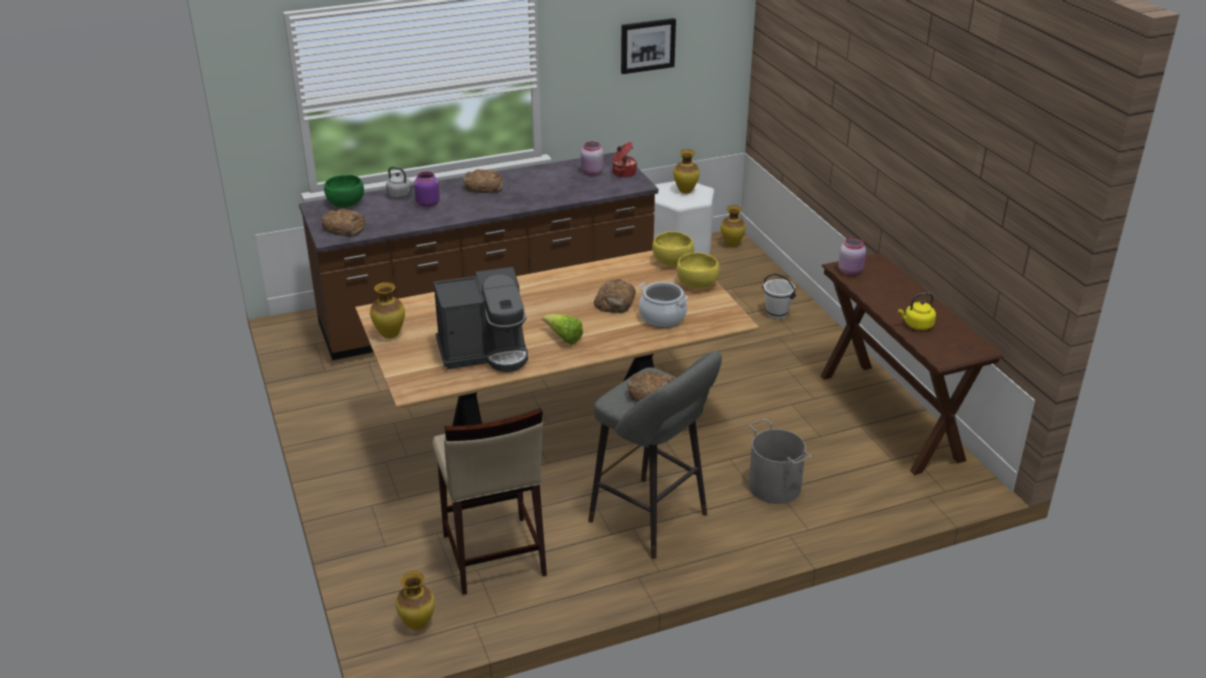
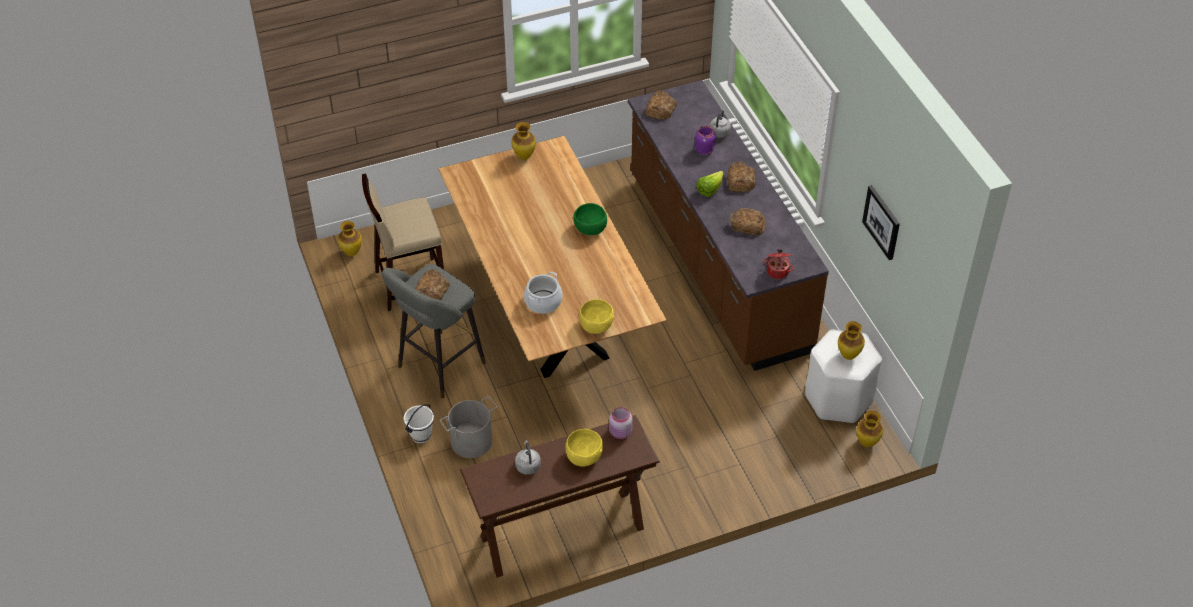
camera: 90 degrees right, 15 degrees up
(346, 203) = (703, 105): green bowl -> green bowl (590, 228)
(485, 352) = (499, 205): coffee machine -> none
(564, 338) = (515, 246): lettuce -> lettuce (710, 190)
(591, 173) = (775, 249): pink jar -> none
(615, 302) = (567, 275): bread -> bread (747, 225)
(673, 262) = (633, 311): yellow bowl -> yellow bowl (584, 457)
(777, 313) = (731, 468): white bucket -> white bucket (421, 435)
(916, 325) = (528, 465): yellow kettle -> grey kettle

